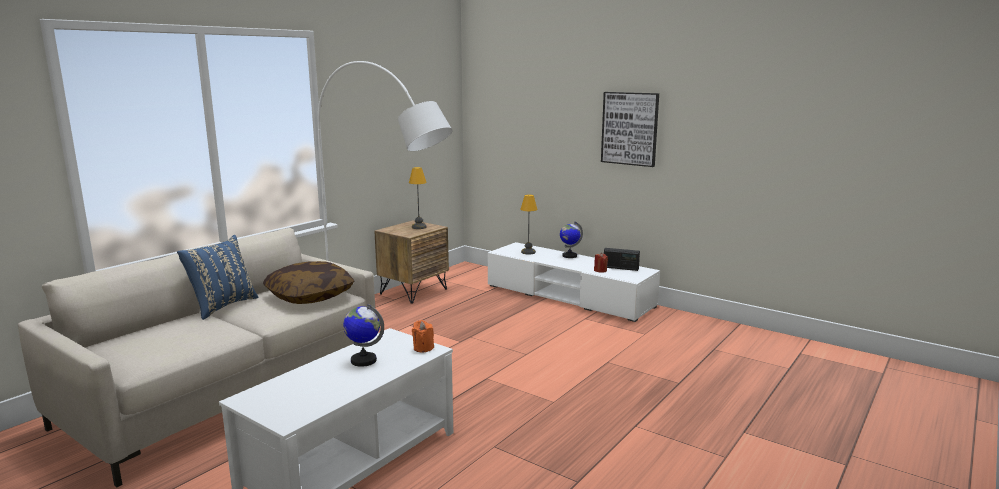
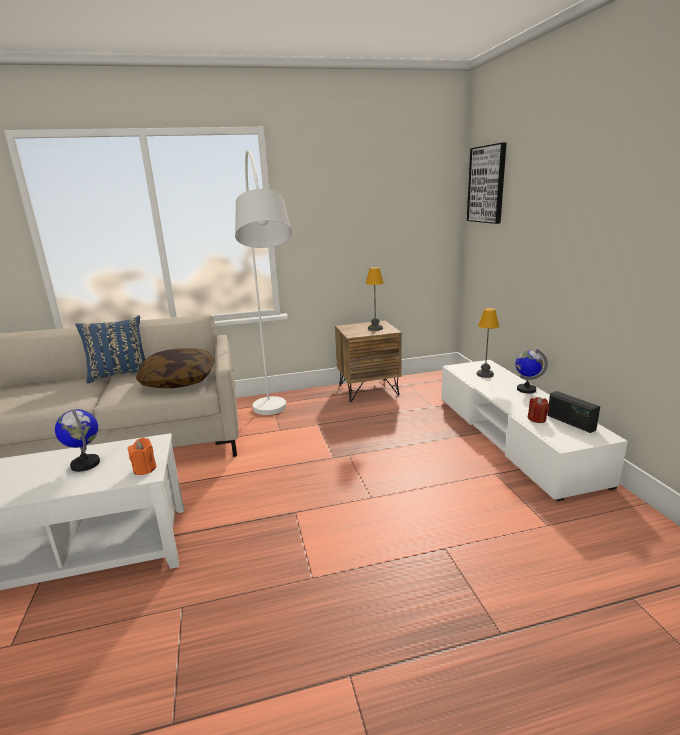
camera: 40 degrees right, 5 degrees up
(630, 128) = (618, 229): picture -> picture (487, 184)

